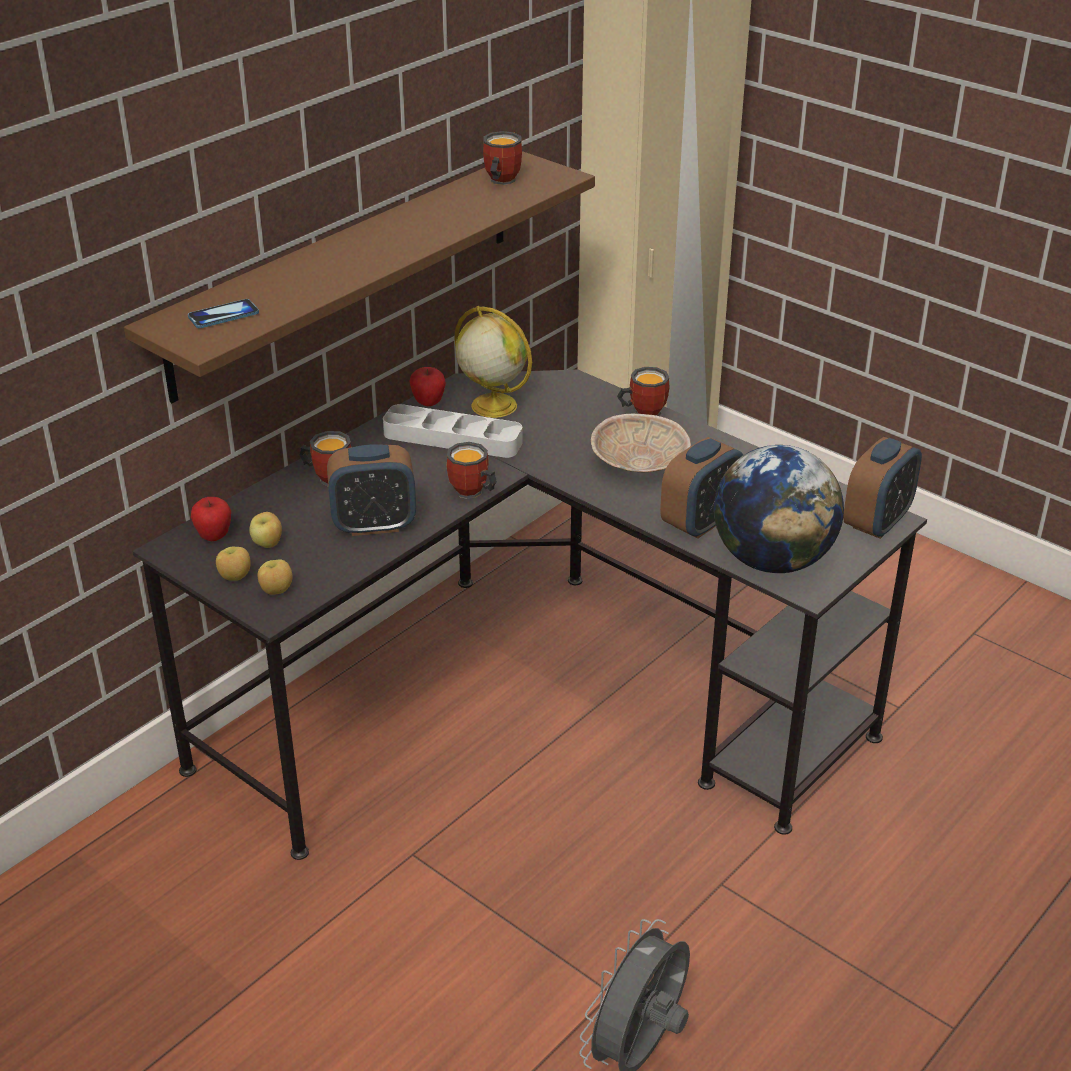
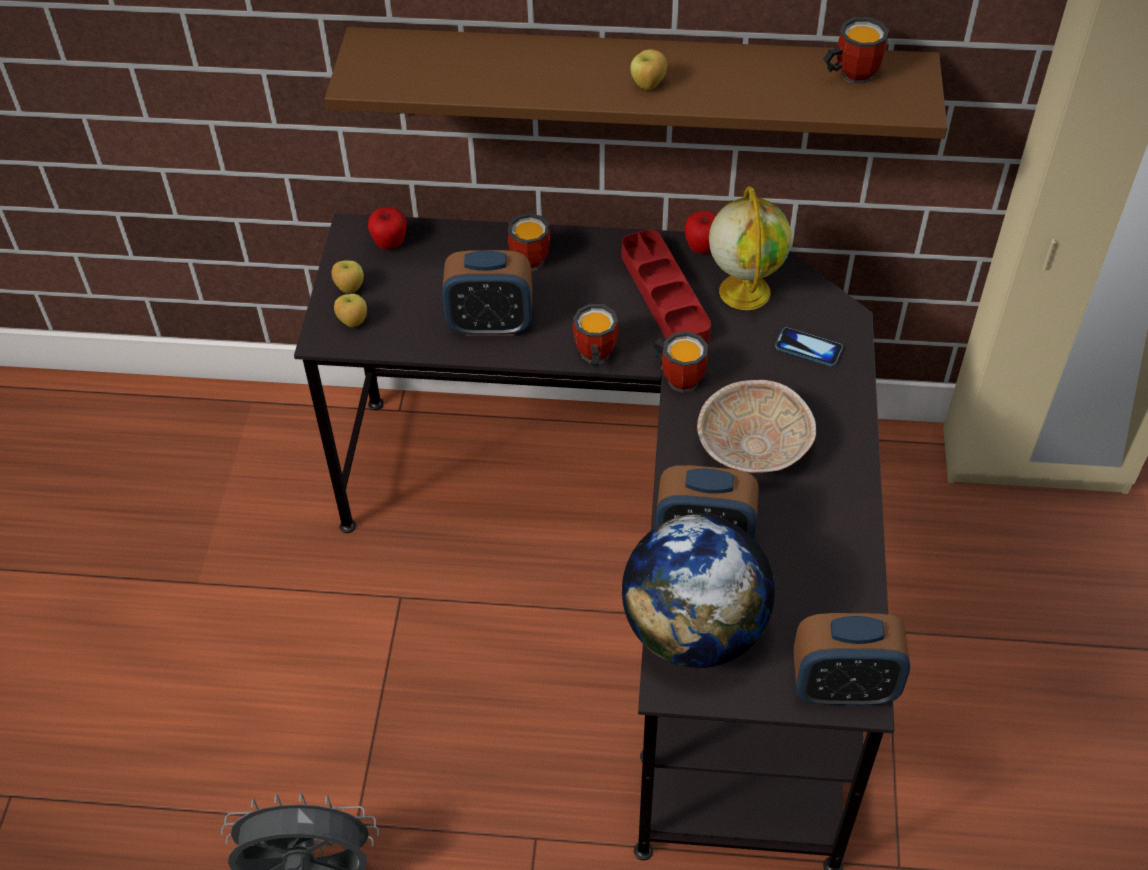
camera: 55 degrees right, 15 degrees up
(223, 315) = (413, 64): phone -> phone (808, 348)
(268, 544) = (407, 279): apple -> apple (648, 85)
(374, 525) = (490, 324): alarm clock -> alarm clock turned 45 degrees counterclockwise
(452, 438) = (664, 296): grey tray -> red tray
(642, 412) = (847, 399): mug -> mug (679, 376)

